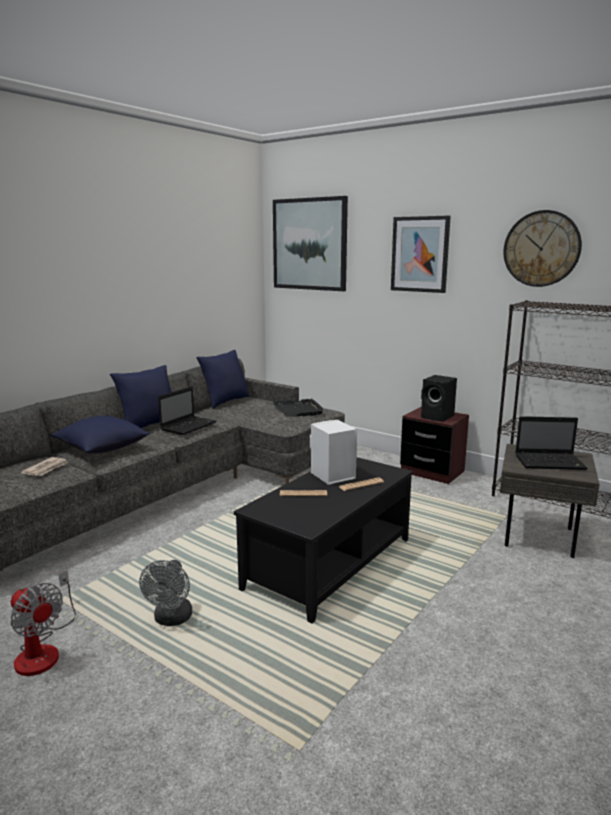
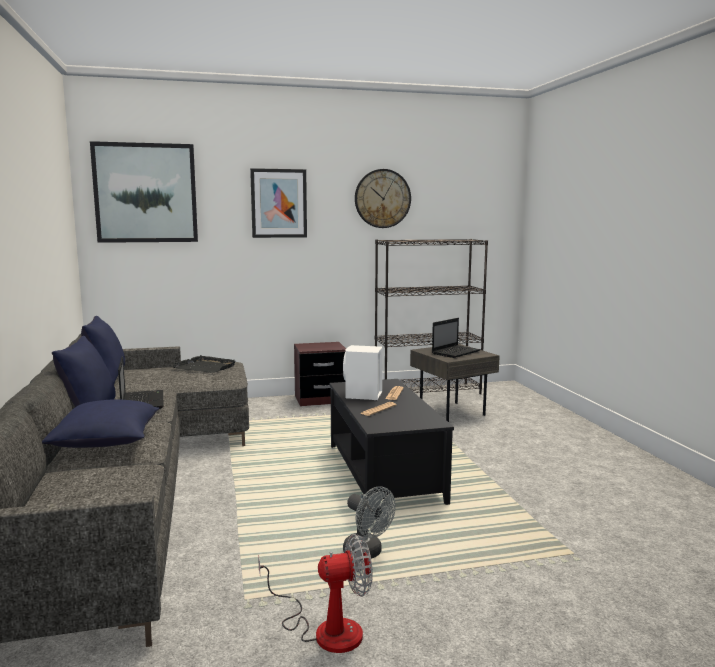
camera: 50 degrees left, 5 degrees down
(46, 469) = (103, 474): newspaper -> none
(438, 417) = (325, 347): black speaker -> none

